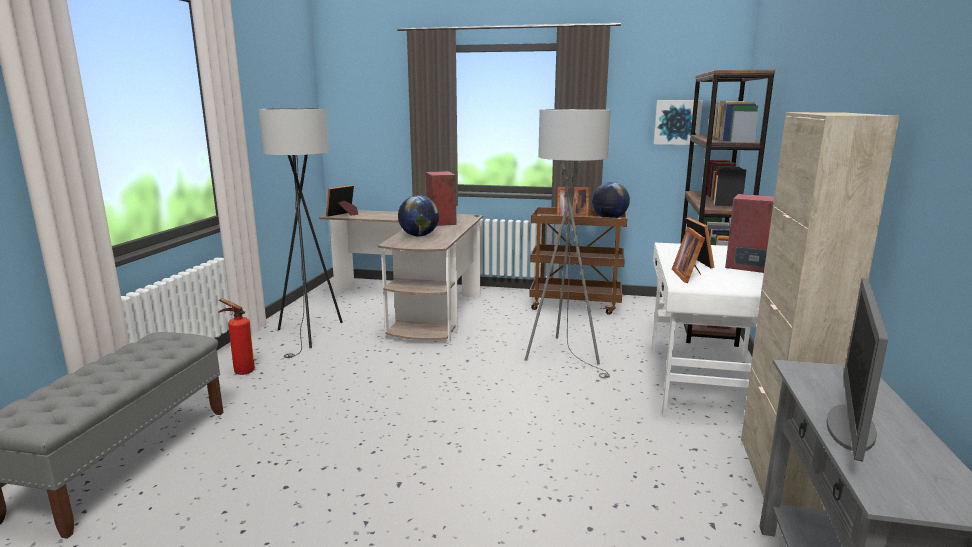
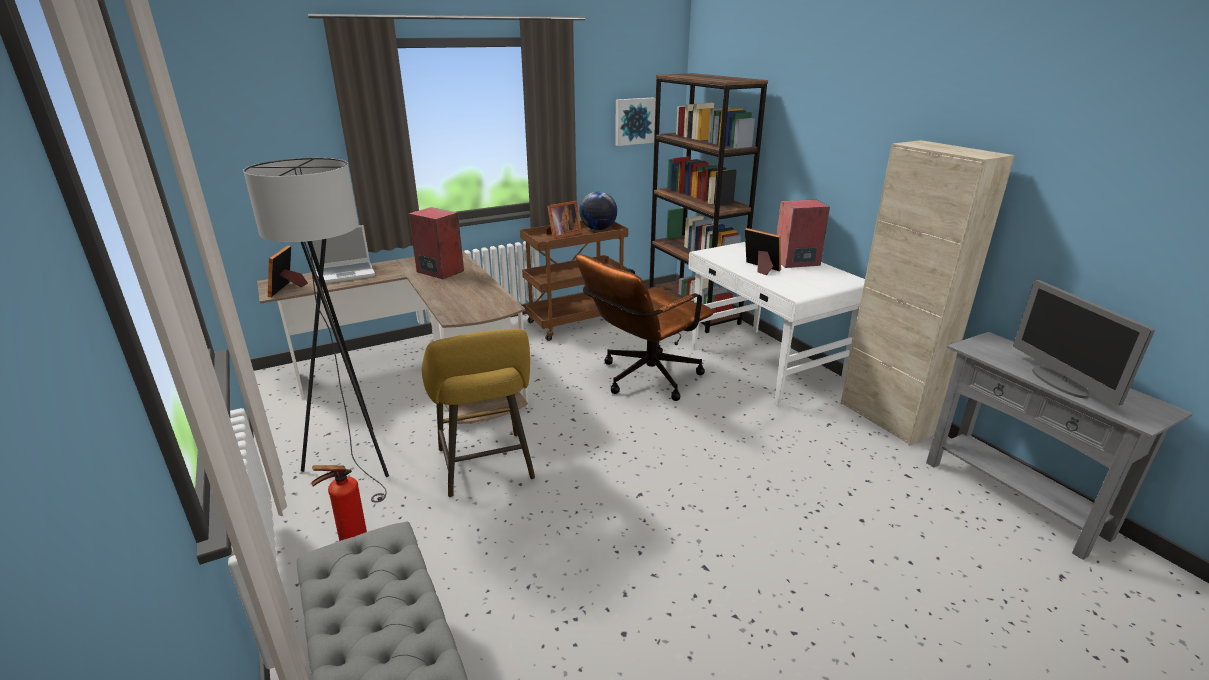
camera: 40 degrees left, 10 degrees up
(367, 365) = (486, 468): none -> yellow stool
(387, 214) = (346, 274): none -> laptop
(419, 236) = (459, 298): globe -> none
(566, 355) = (643, 379): grey floor lamp -> brown office chair
(688, 276) = (782, 284): picture frame -> none

